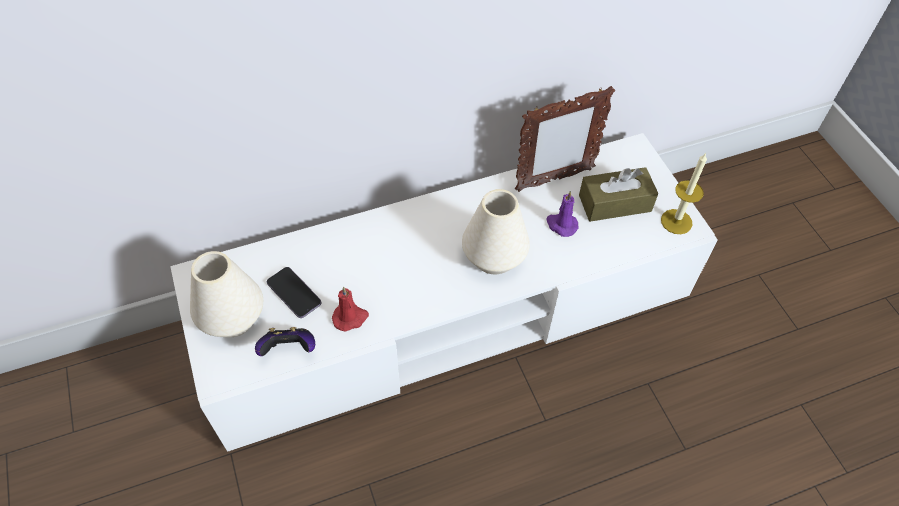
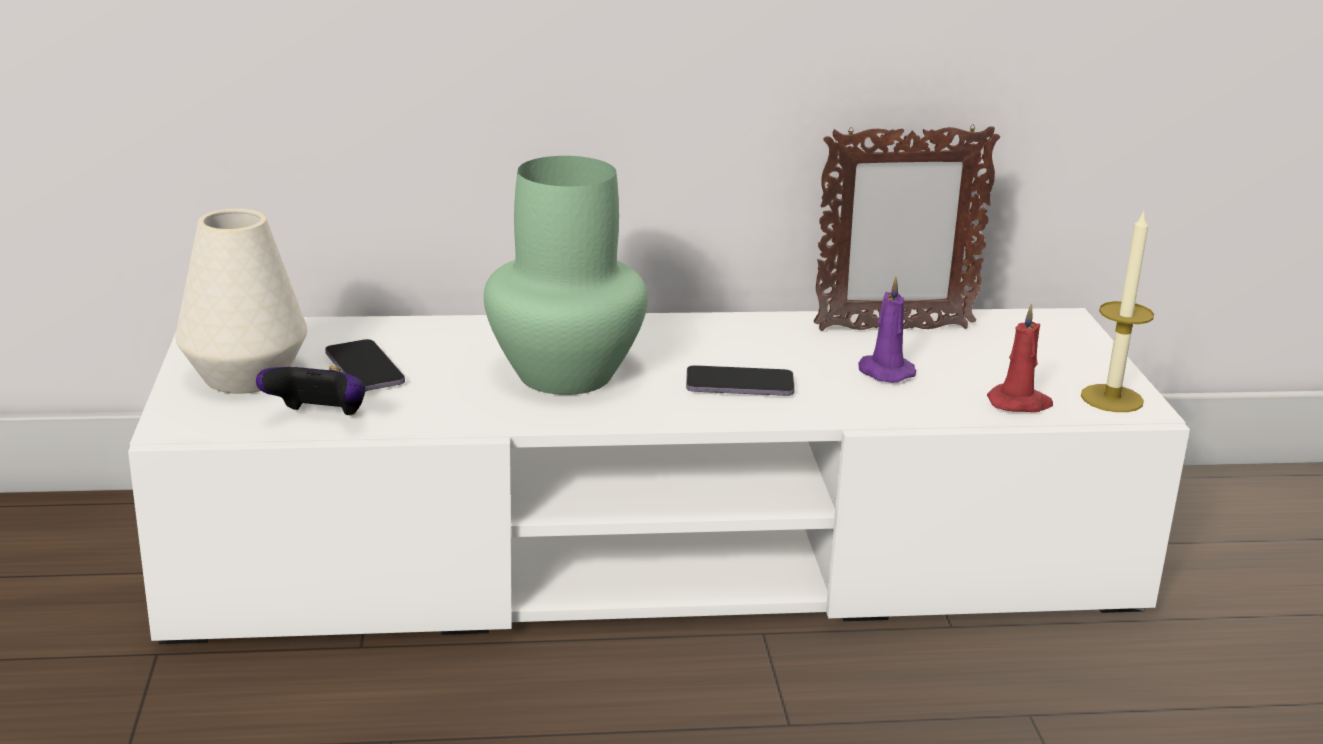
camera: 15 degrees right, 30 degrees down
(350, 318) = (445, 405): red candle -> red candle (1020, 403)
(402, 272) = (565, 376): none -> green vase
(493, 257) = (739, 385): white vase -> phone
(615, 203) = (997, 365): brown tissue box -> none

